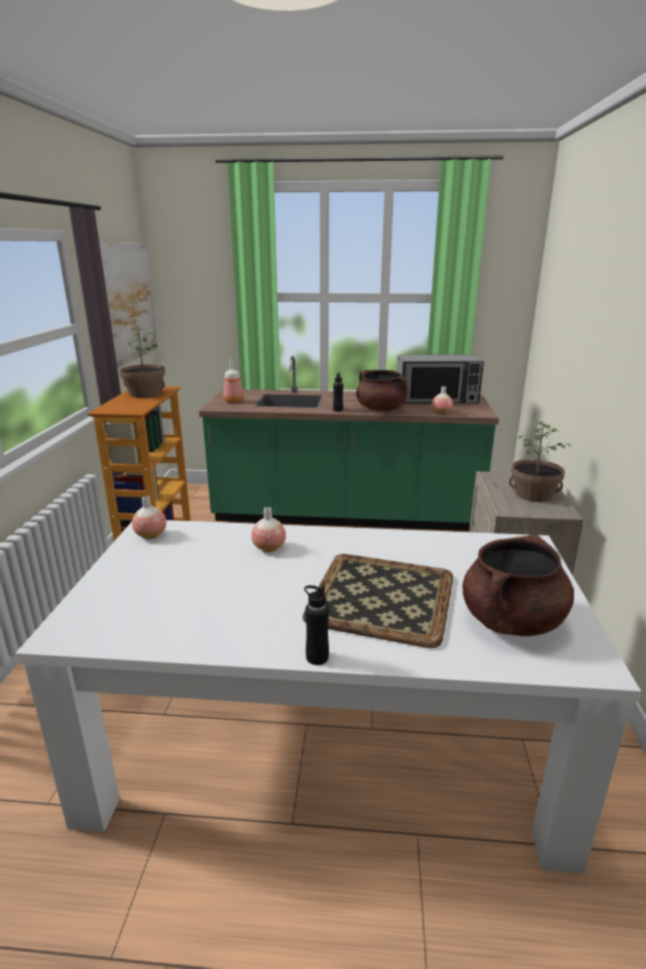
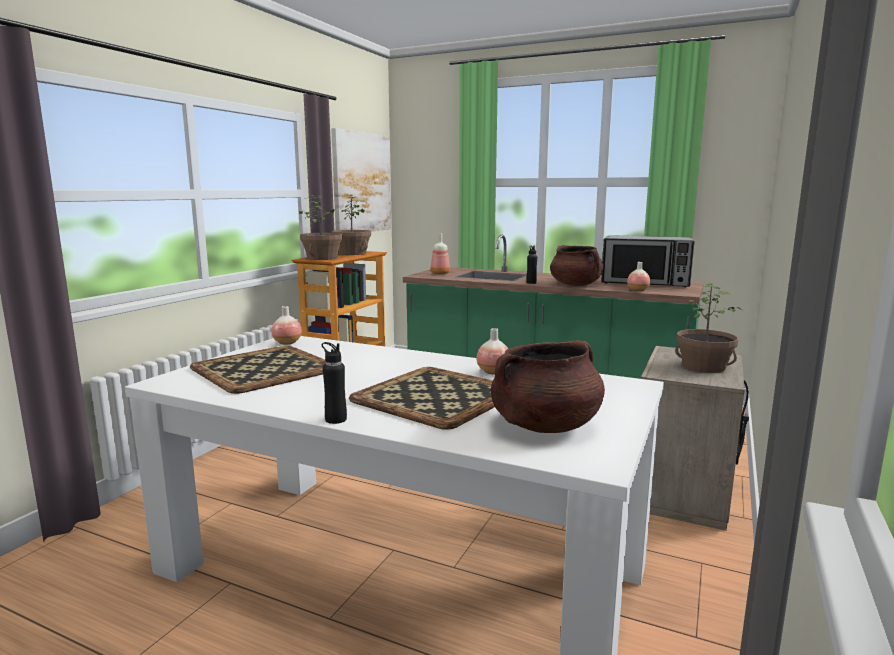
camera: 20 degrees right, 10 degrees down
(122, 407) = (322, 258): none -> potted plant
(164, 586) = (264, 368): none -> tray
(269, 548) = (373, 359): vase -> vase (493, 372)

